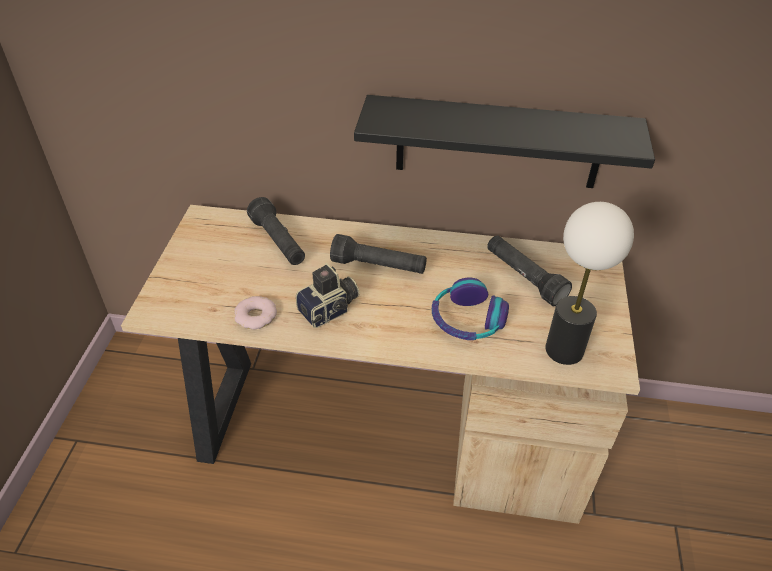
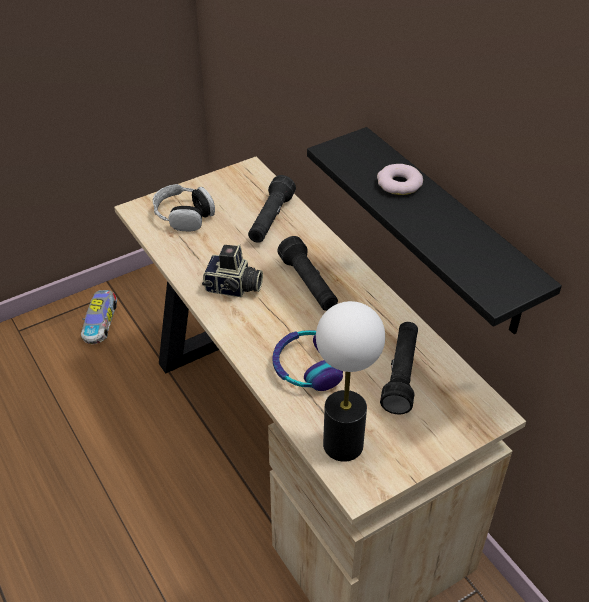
camera: 50 degrees right, 0 degrees up
(97, 475) = (101, 323): none -> toy car
(201, 287) = (184, 215): none -> headphones
(256, 316) = (186, 257): donut -> donut (399, 184)

